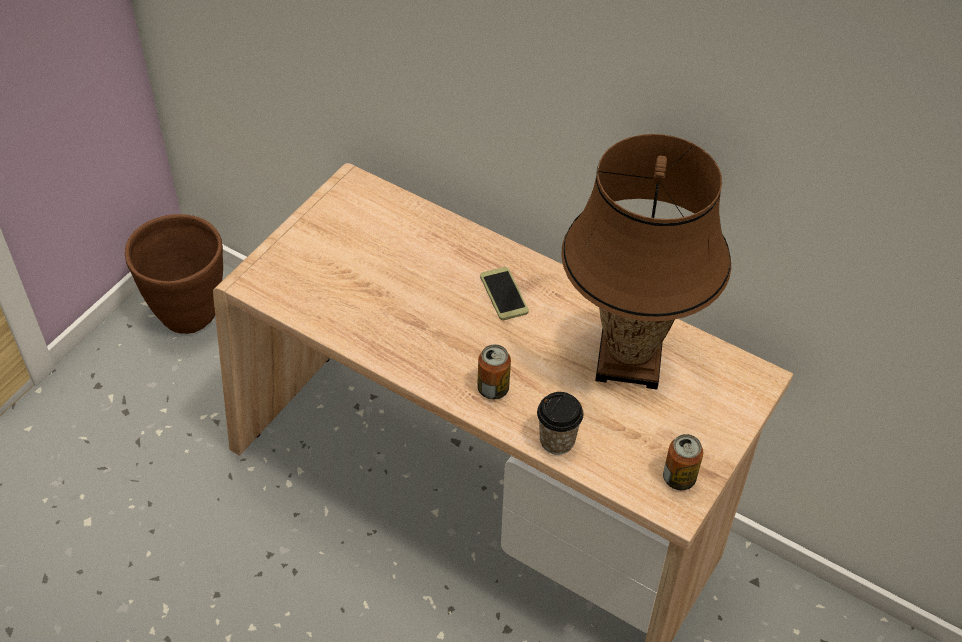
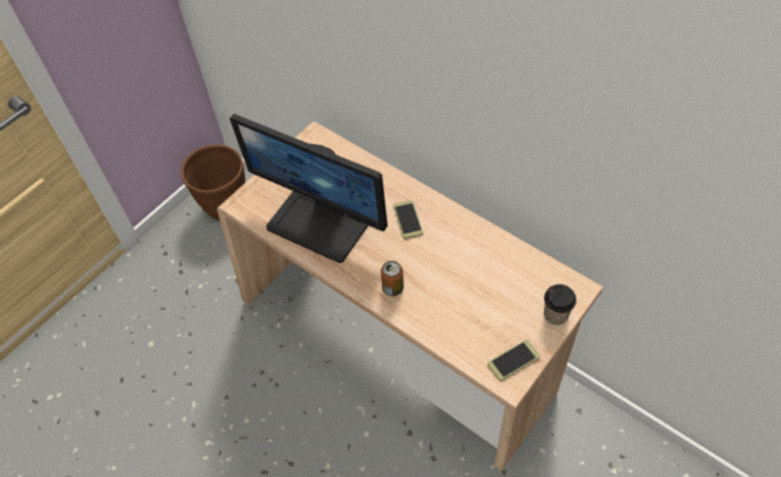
camera: 10 degrees right, 5 degrees up
(374, 304) = (320, 223): none -> monitor
(557, 440) = (432, 328): cup -> cup (555, 315)
(629, 361) = (488, 272): brown table lamp -> none
(679, 478) = (513, 360): can -> phone

